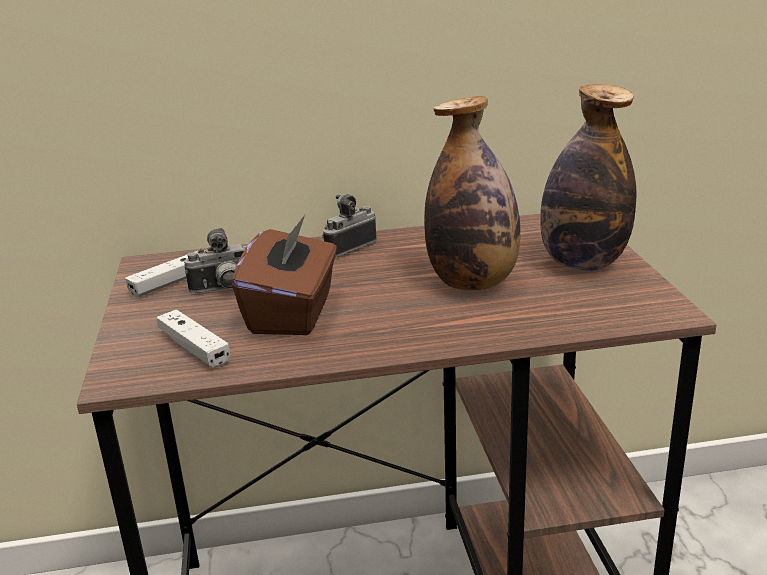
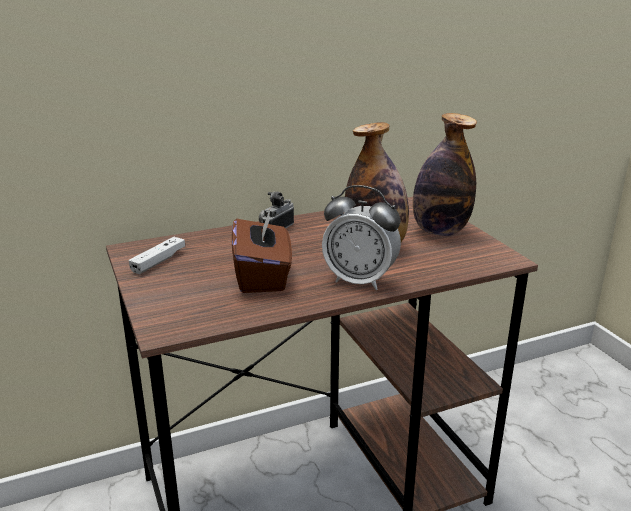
camera: 15 degrees left, 0 degrees up
(194, 348) = (205, 306): white game controller -> none
(225, 290) = (203, 264): camera -> none
(425, 329) = (360, 281): none -> alarm clock

